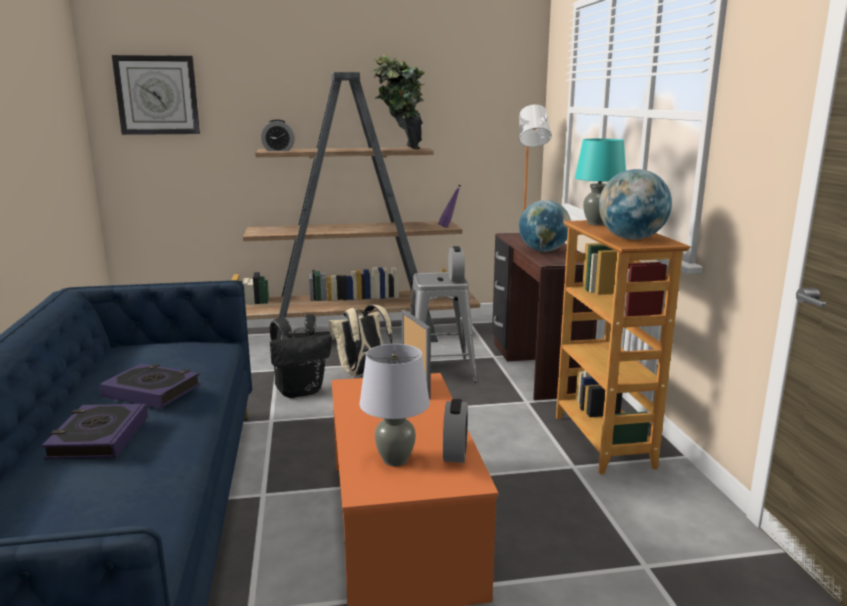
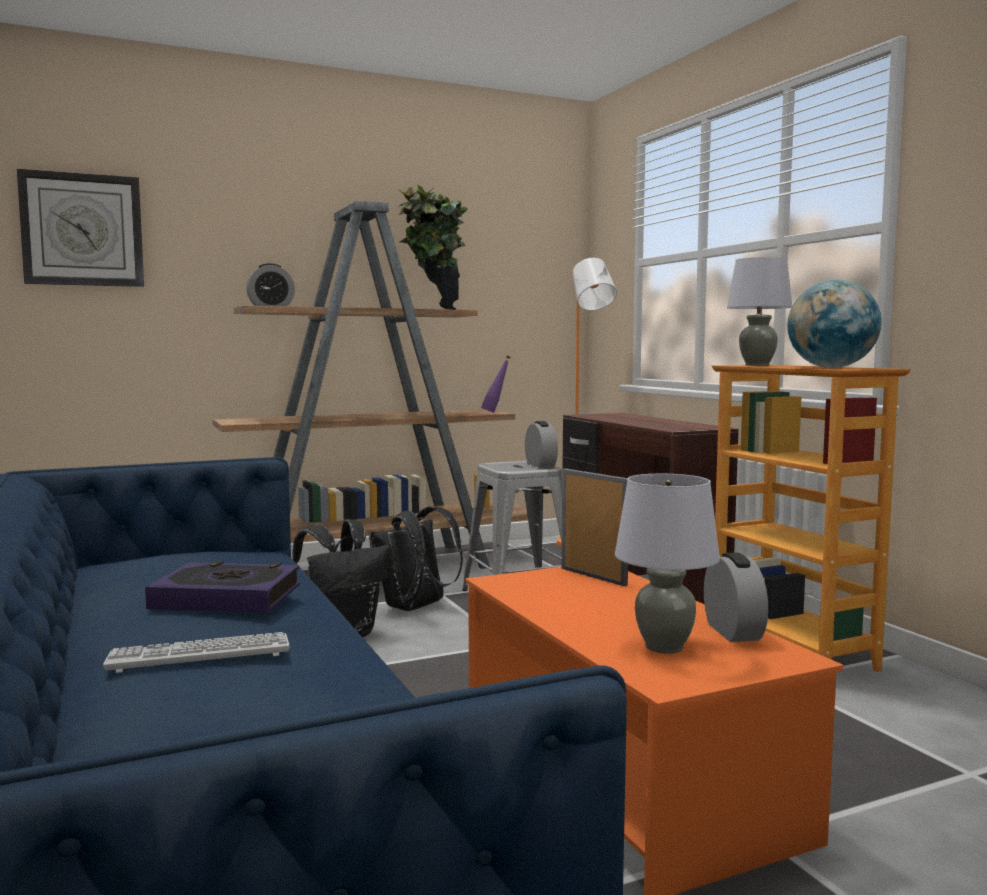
camera: 15 degrees left, 10 degrees down
(98, 438) = (200, 654): book -> keyboard
(362, 373) = (415, 608): beige backpack -> black backpack
(543, 251) = (651, 423): globe -> none
(596, 224) = (757, 365): turquoise table lamp -> grey table lamp

